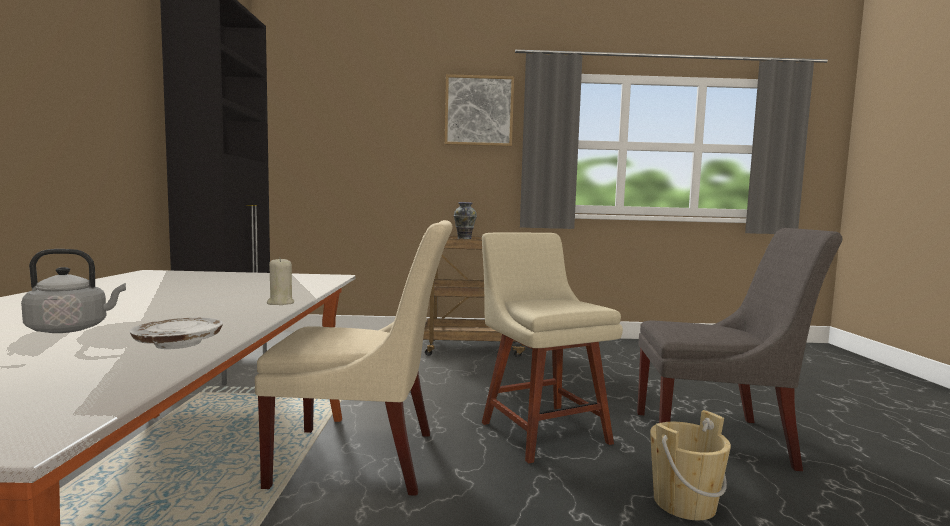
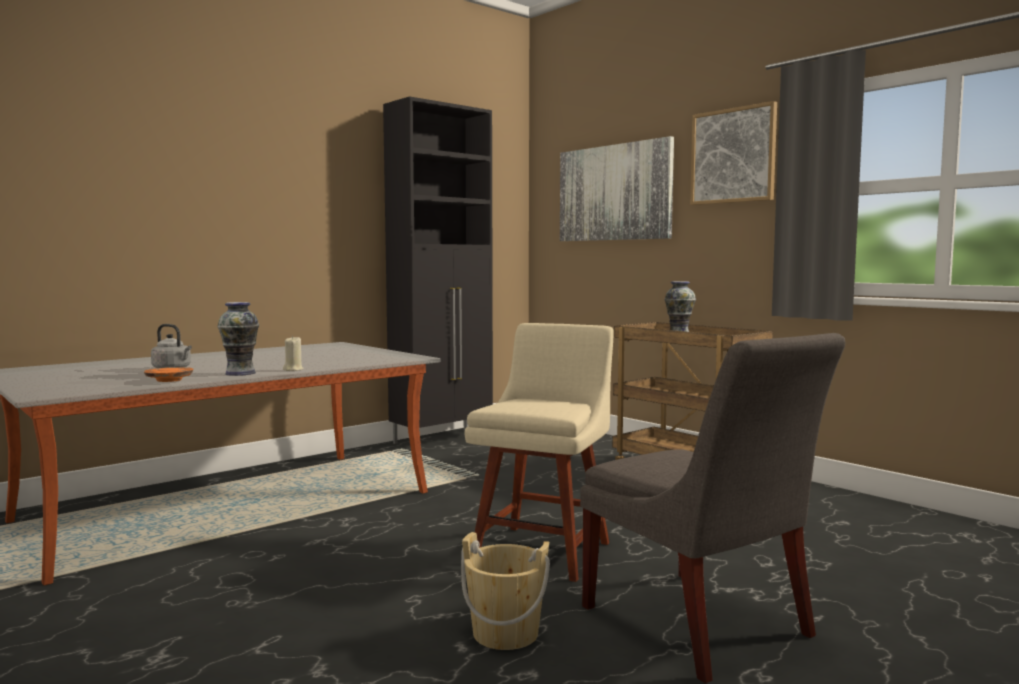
camera: 50 degrees right, 0 degrees up
(178, 344) = (169, 380): white plate -> orange plate
(235, 317) = (240, 373): none -> vase
(364, 127) = (614, 193): none -> picture
(364, 460) = (380, 518): beige chair -> none

